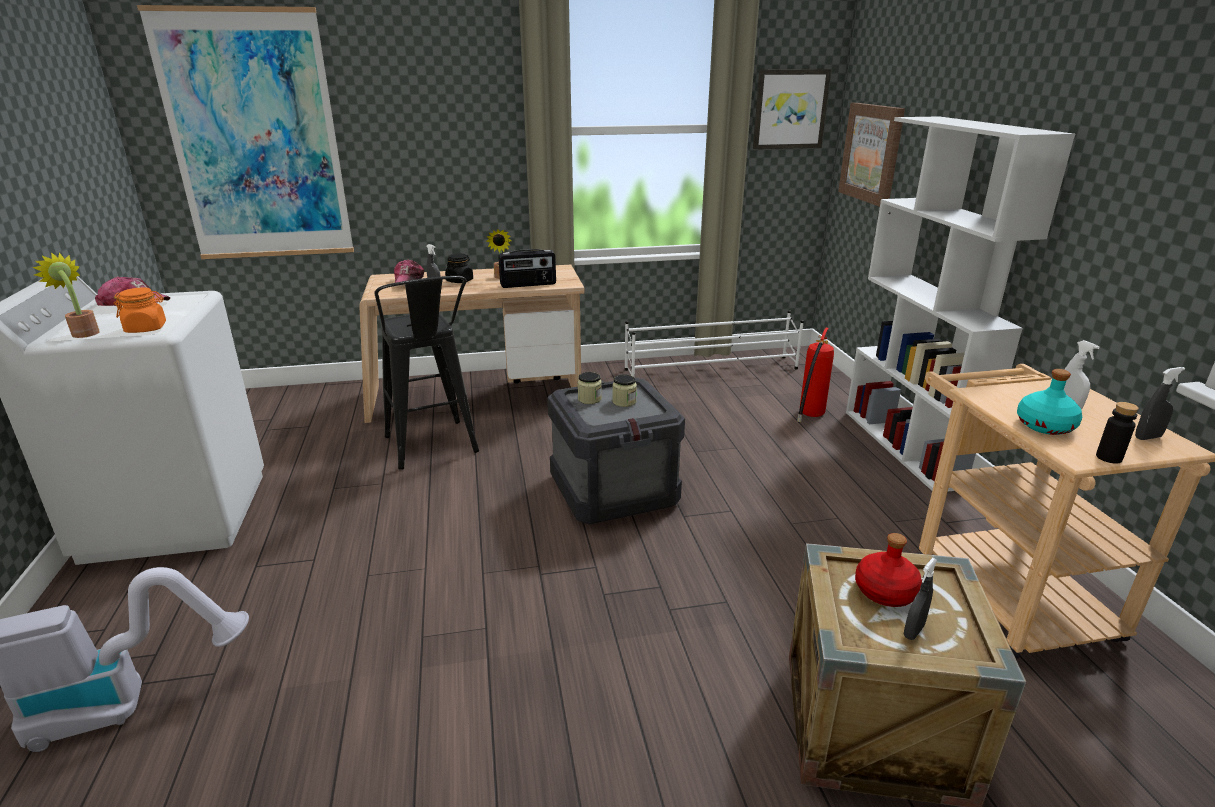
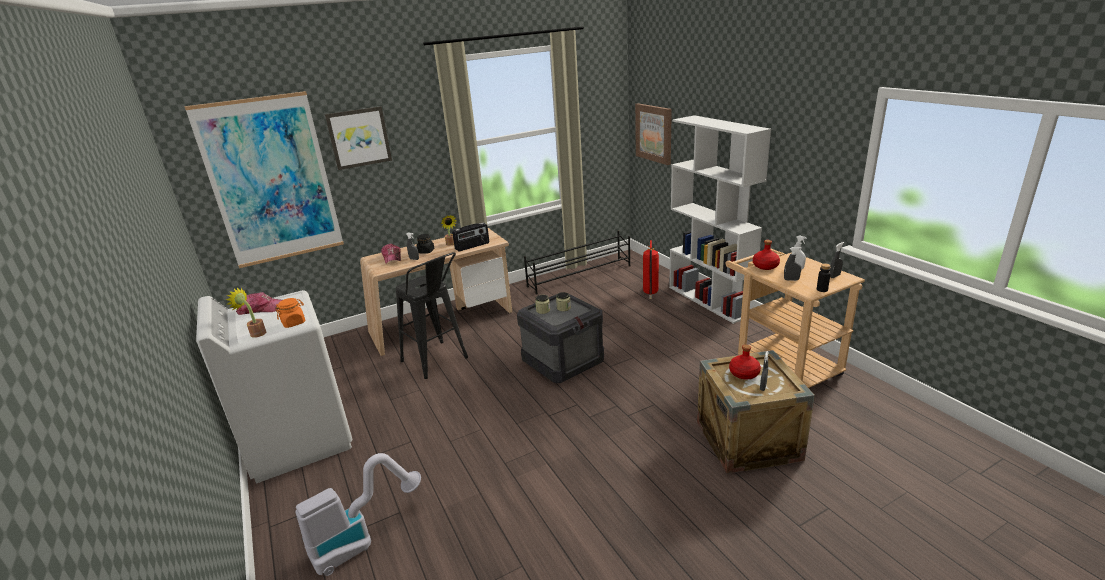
camera: 15 degrees left, 0 degrees up
(712, 369) = (580, 276): white shoe rack -> black shoe rack
(790, 109) = (600, 110): picture -> picture (359, 137)
(999, 392) = (765, 266): none -> red bottle
(1045, 426) = (791, 280): turquoise bottle -> grey spray bottle

